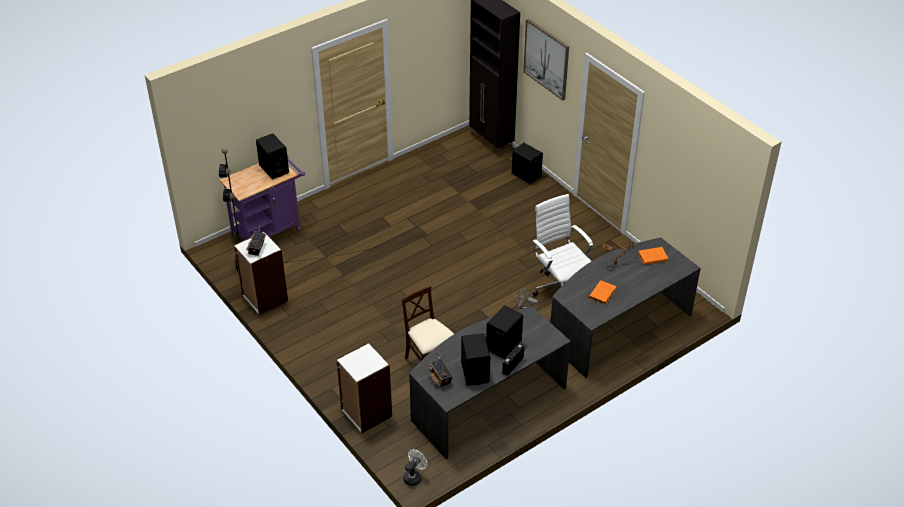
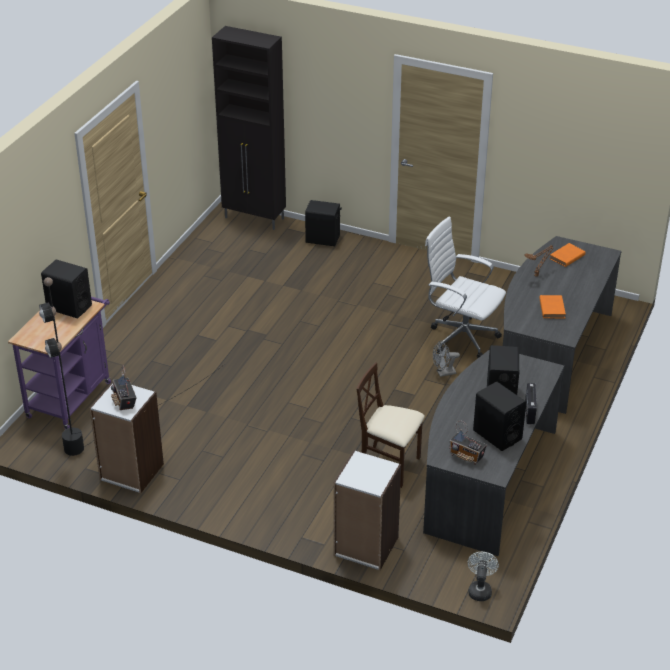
camera: 30 degrees left, 5 degrees down
(546, 59) = (330, 83): picture -> none

